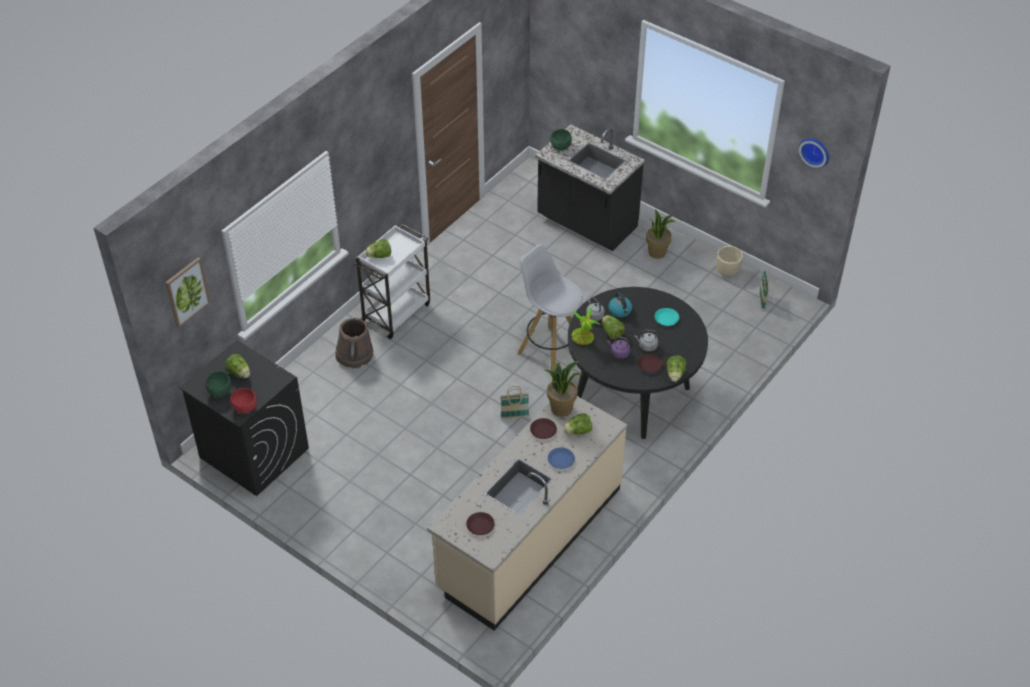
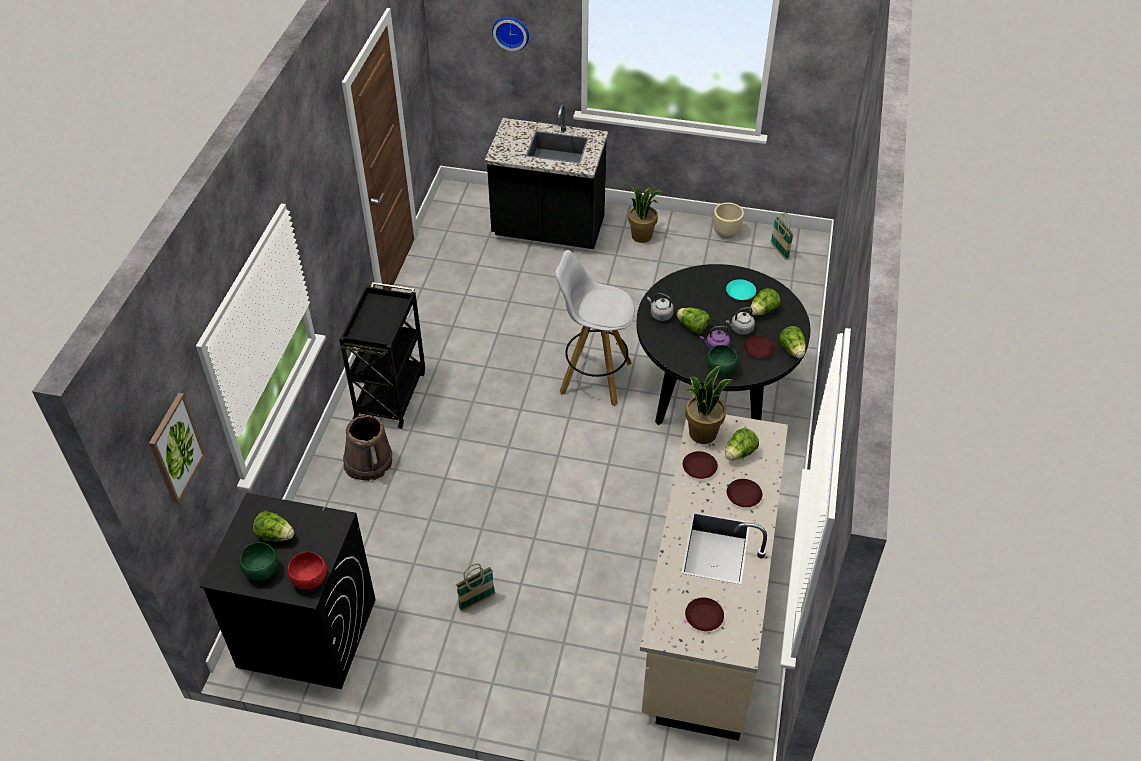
camera: 25 degrees left, 0 degrees up
(379, 256) = (366, 328): lettuce -> lettuce (763, 311)
(396, 312) = (391, 394): white cart -> black cart
(514, 416) = (601, 467): basket -> basket (477, 601)
(560, 147) = (507, 144): green bowl -> green bowl (720, 370)
(560, 460) = (743, 496): blue plate -> brown plate
(583, 339) = (666, 345): potted plant -> none
(620, 311) = (685, 300): kettle -> none
(815, 151) = (827, 55): wall clock -> wall clock (511, 31)

